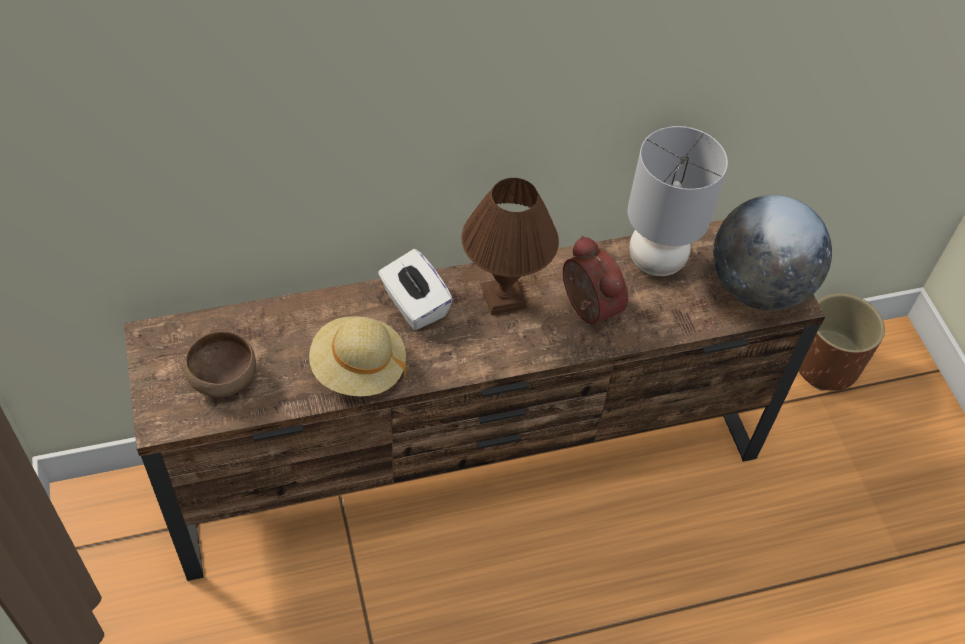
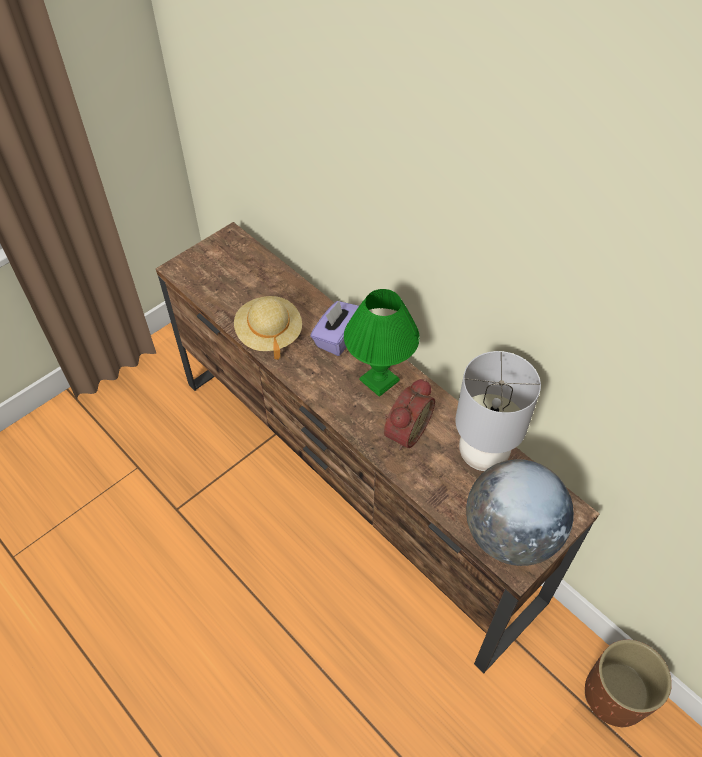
camera: 65 degrees right, 0 degrees up
(223, 380) = (221, 279): brown bowl -> none
(414, 305) = (337, 337): white tissue box -> purple tissue box
(503, 296) = (379, 379): brown table lamp -> green table lamp

